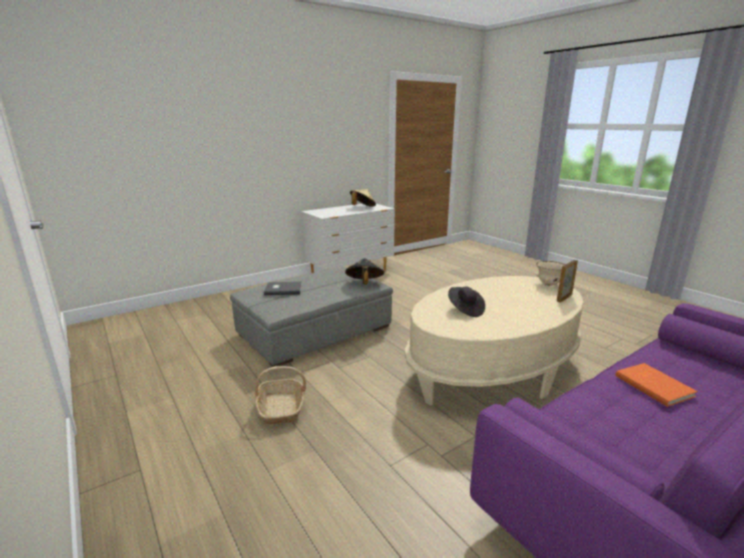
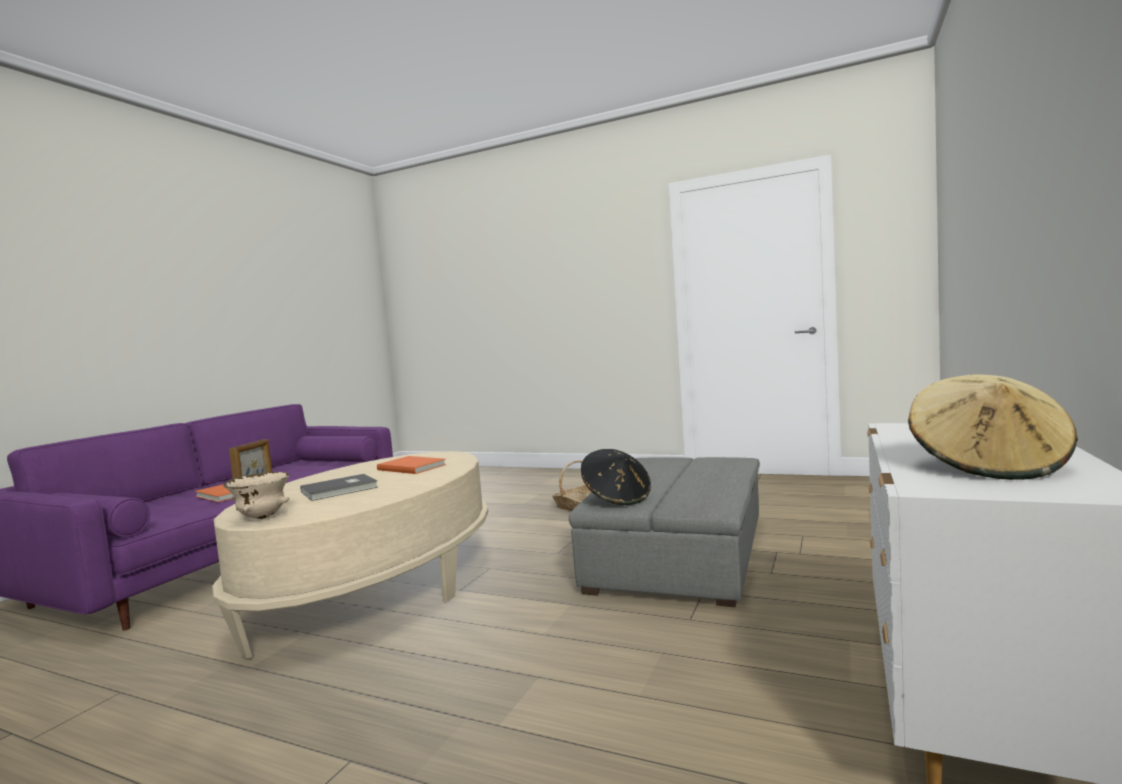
camera: 150 degrees right, 15 degrees down
(283, 289) = (702, 466): grey book -> grey book (341, 489)
(465, 310) = (412, 467): black hat -> orange book

